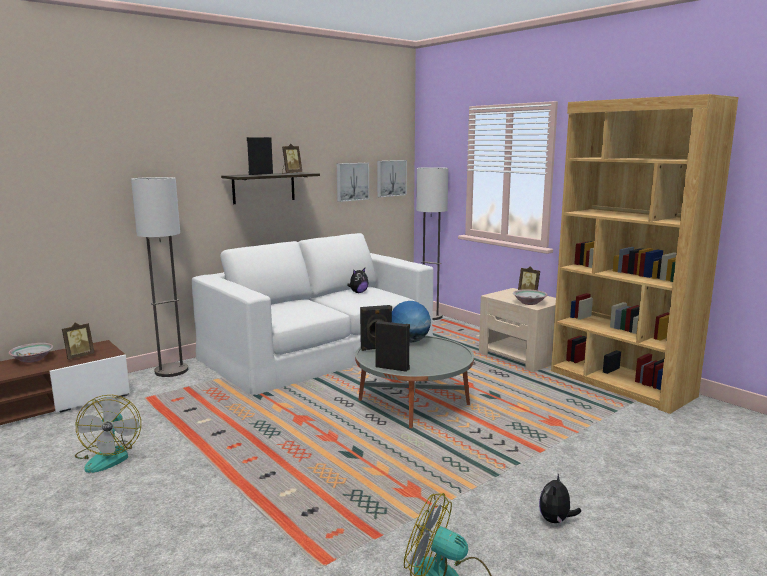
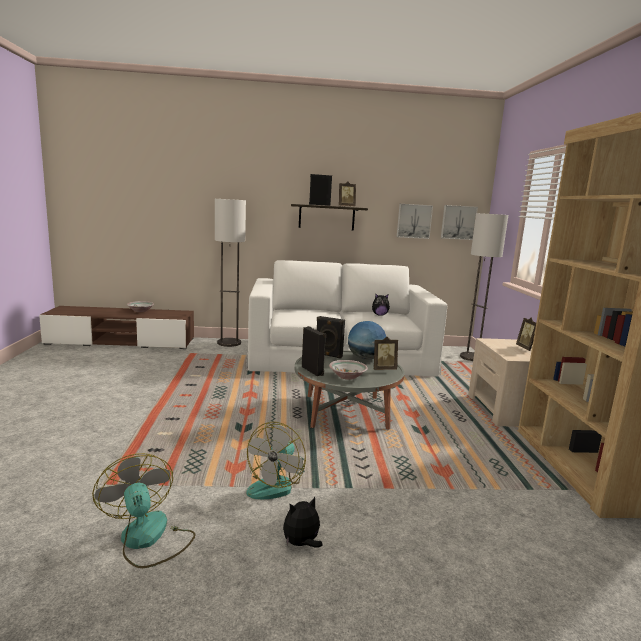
camera: 35 degrees right, 0 degrees up
(79, 356) = (162, 315): picture frame -> picture frame (383, 369)
(109, 456) = (122, 377): fan -> fan (275, 484)
(529, 303) = (512, 353): bowl -> bowl (348, 376)

